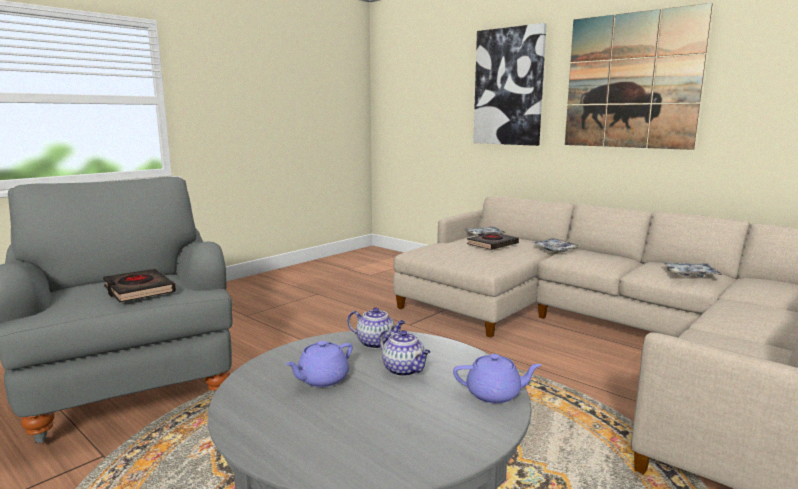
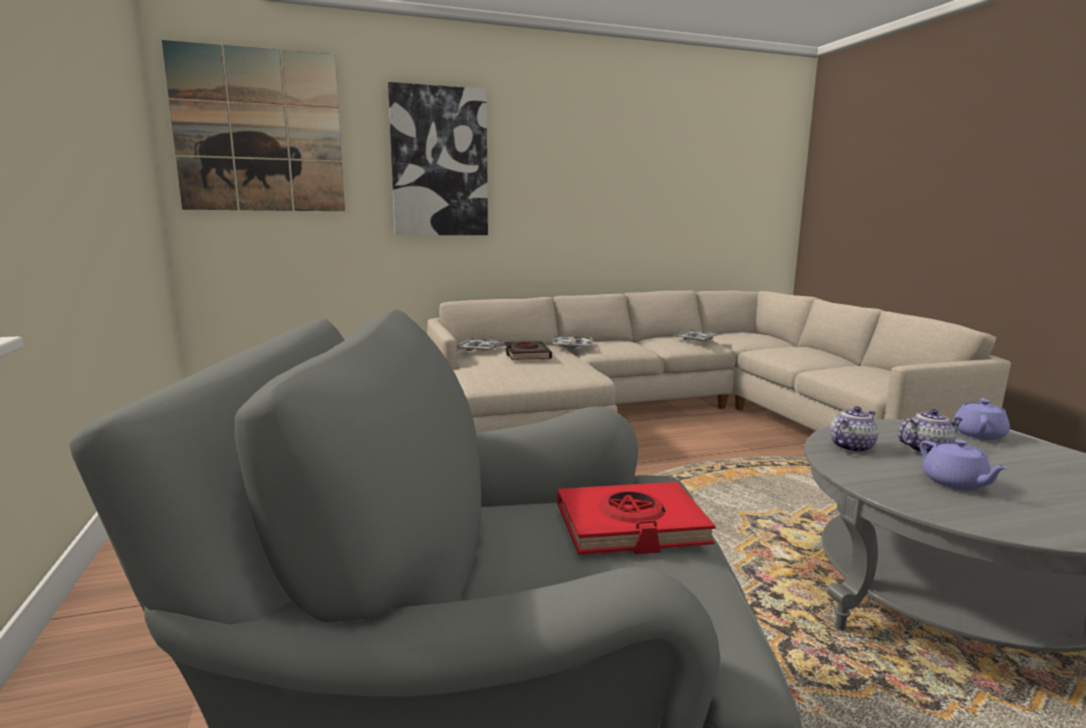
camera: 60 degrees left, 0 degrees up
(138, 290) = (631, 526): black book -> red book
(631, 81) = (581, 166): picture -> picture (259, 131)

